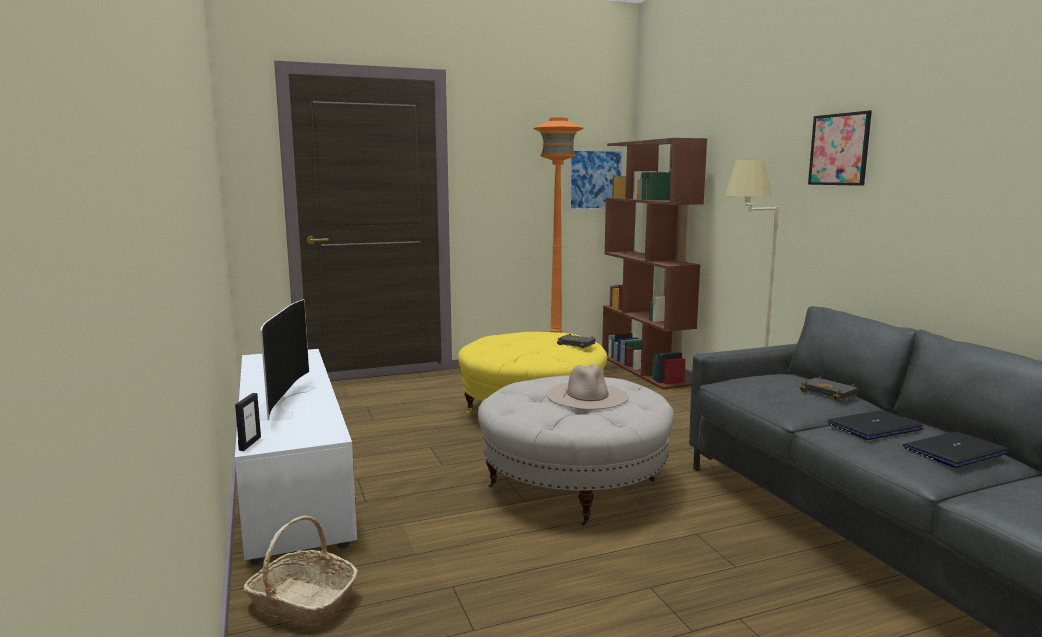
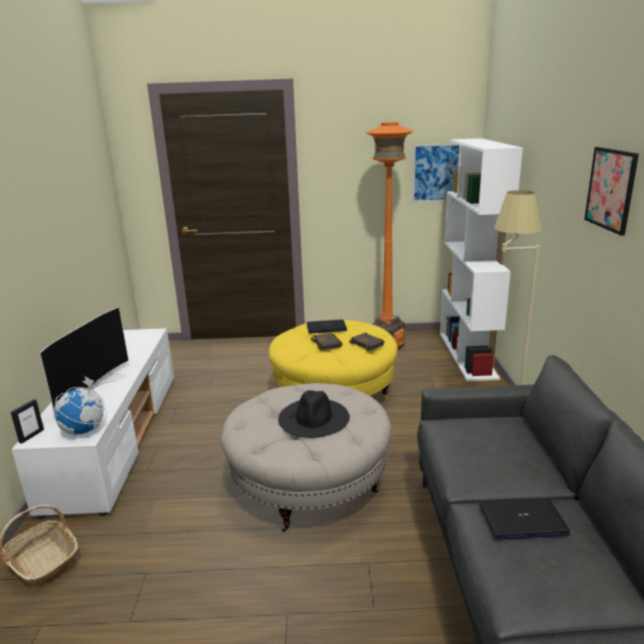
camera: 20 degrees right, 10 degrees up
(320, 432) = (84, 430): none -> globe
(587, 395) = (314, 417): beige hat -> black hat
(645, 370) = (468, 355): brown bookcase -> white bookcase
(830, 393) = (523, 459): black book -> black book (328, 344)
(955, 451) = (573, 577): laptop -> laptop (326, 327)

